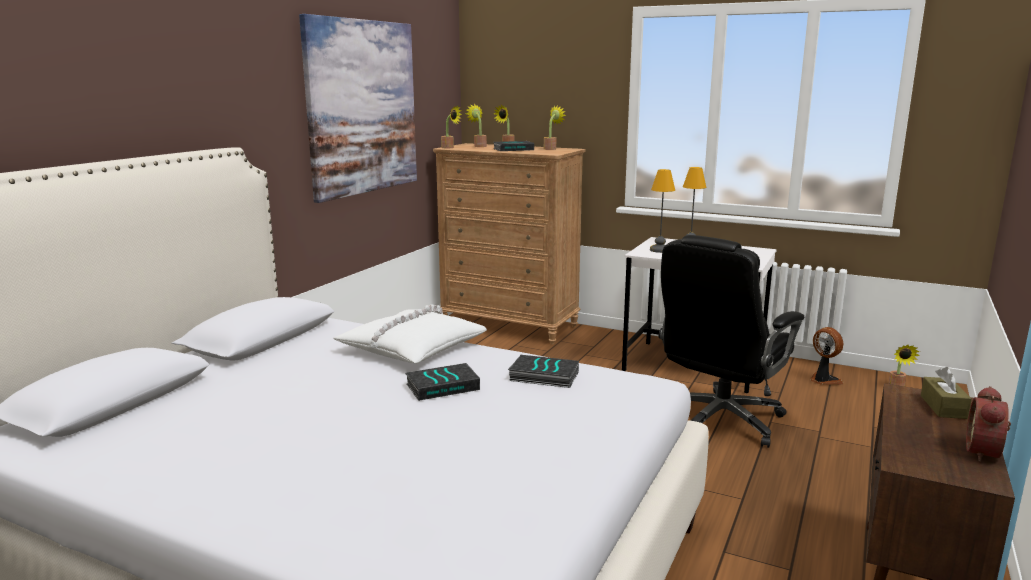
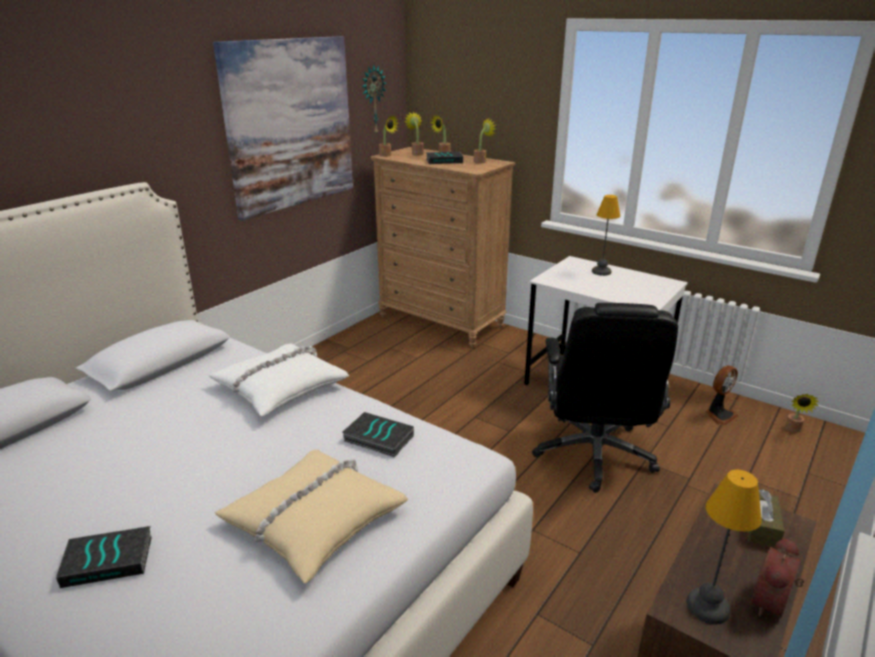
camera: 10 degrees right, 10 degrees up
(433, 92) = (372, 100): none -> wall clock
(443, 386) = (281, 442): book -> book (109, 560)
(518, 437) = (313, 520): none -> beige pillow
(659, 250) = (566, 276): table lamp -> table lamp (706, 606)
(719, 420) = (594, 454): black office chair -> black office chair turned 45 degrees counterclockwise
(823, 380) = (719, 415): fan -> fan turned 75 degrees clockwise

